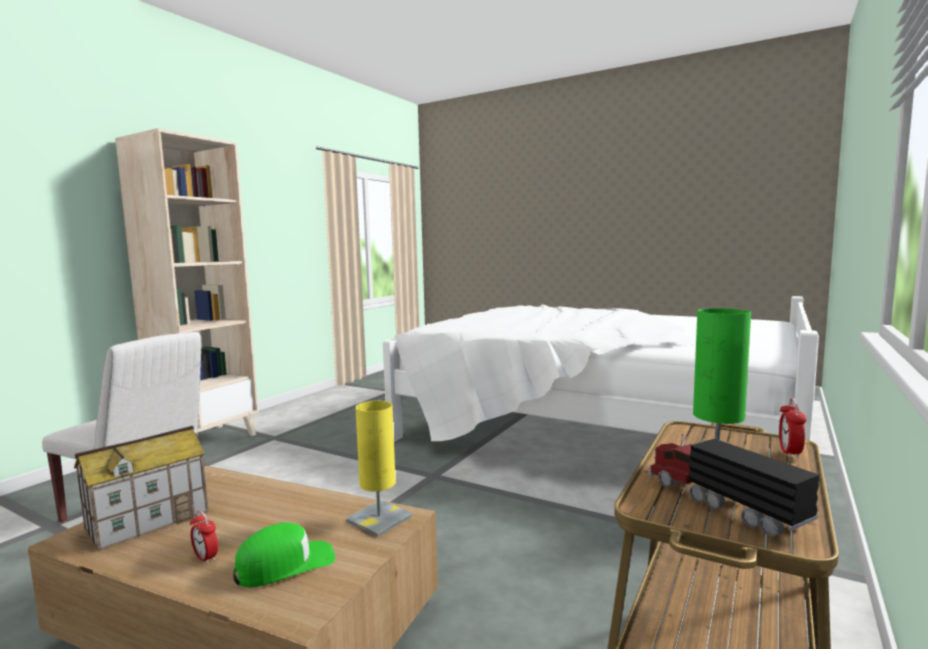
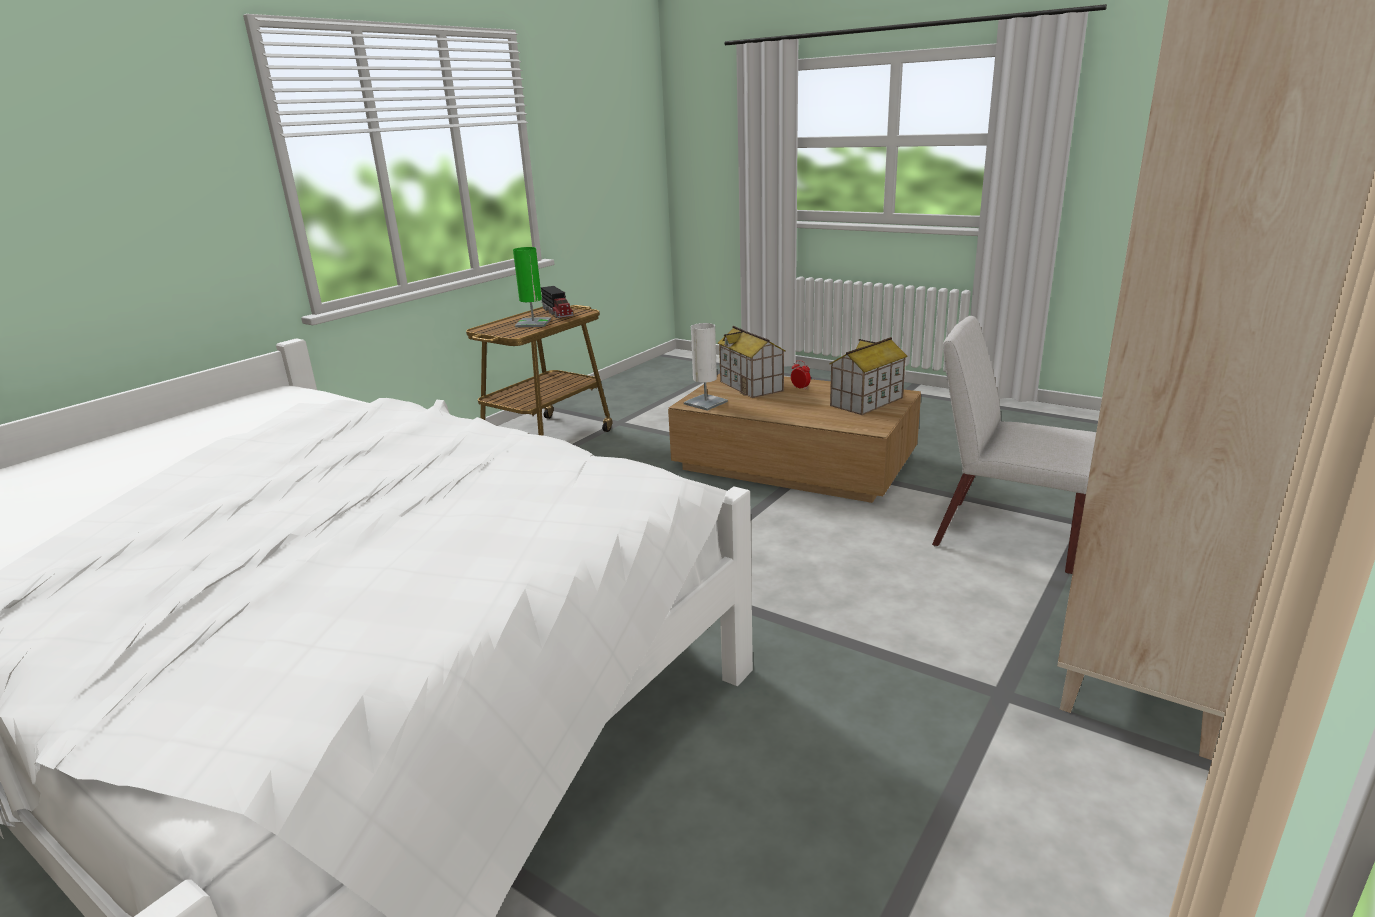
camera: 175 degrees left, 15 degrees up
(285, 564) = (752, 386): green cap -> toy house
(379, 519) = (705, 403): yellow table lamp -> white table lamp
(789, 453) = (491, 325): alarm clock -> none

